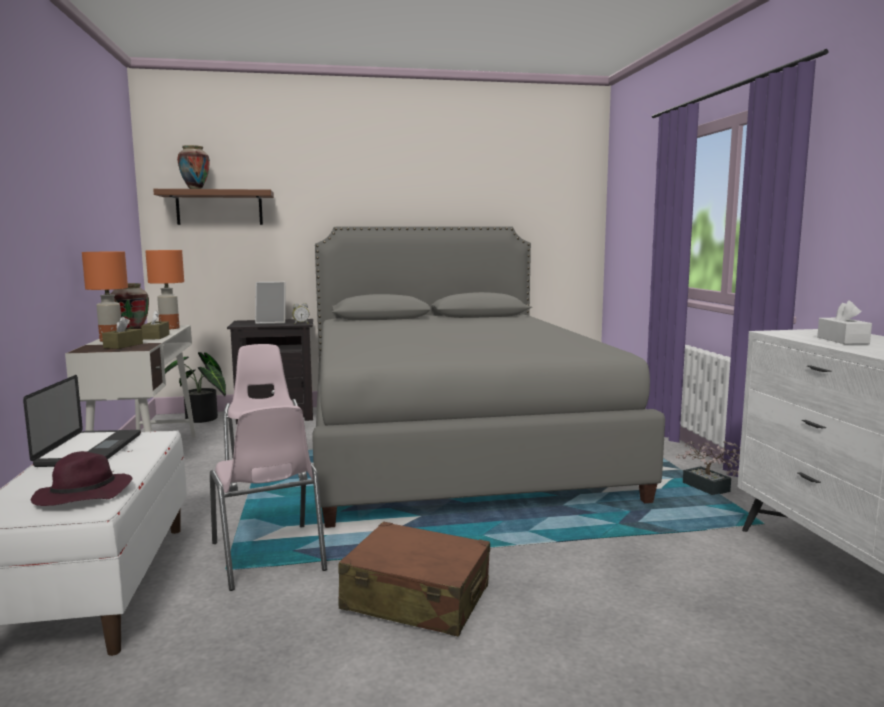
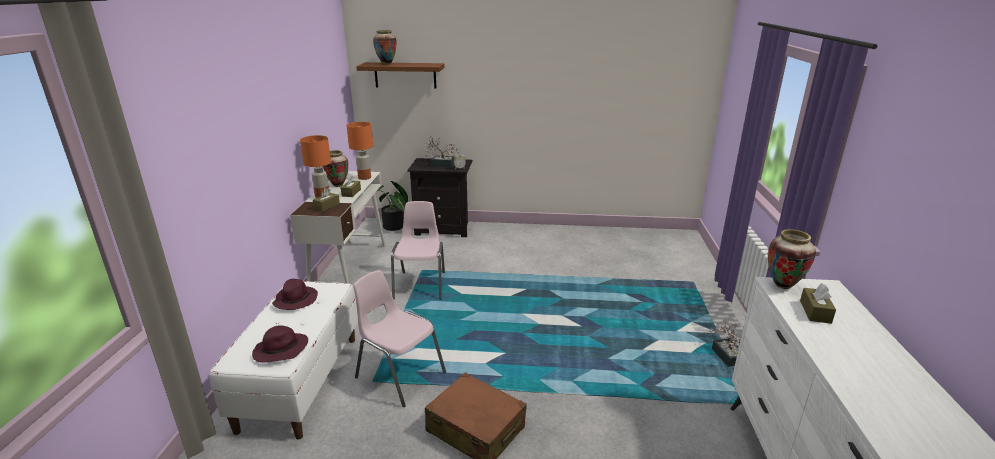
camera: 15 degrees right, 15 degrees up
(90, 450) = (295, 300): laptop -> purple hat
(268, 557) = (399, 375): pink chair -> pink chair turned 135 degrees clockwise
(272, 322) = (440, 164): picture frame -> potted plant
(451, 445) = (555, 279): grey bed -> none
(786, 332) = (782, 285): none -> vase
(842, 340) = (815, 312): white tissue box -> brown tissue box

